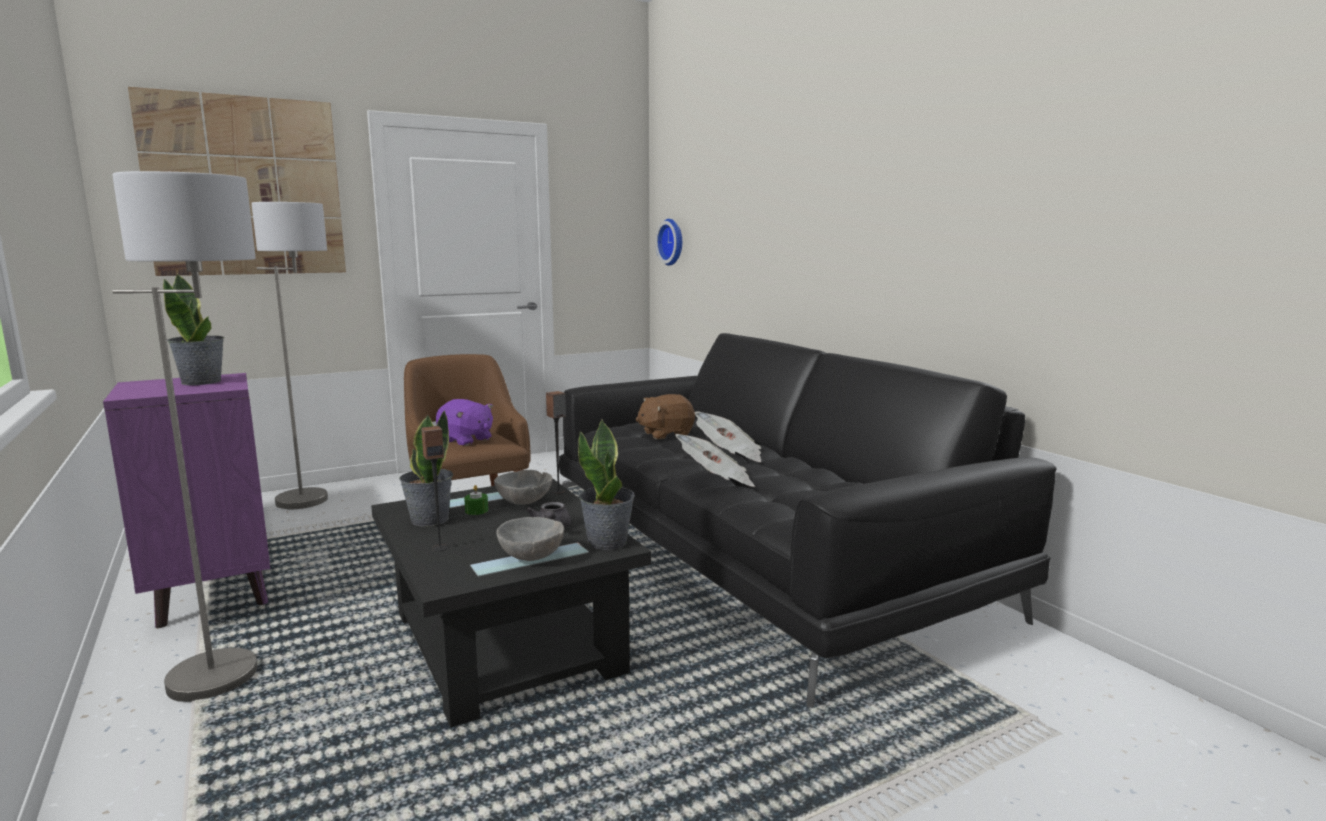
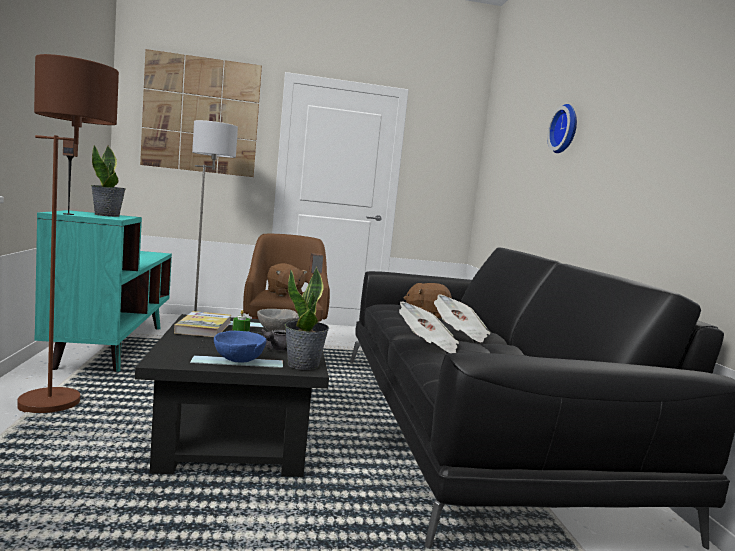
camera: 20 degrees right, 5 degrees down
(213, 565) = (112, 345): purple tv stand -> turquoise tv stand
(237, 678) = (62, 407): grey floor lamp -> brown floor lamp
(429, 519) = (204, 327): potted plant -> book
(440, 548) = (188, 343): speaker -> speaker (68, 214)
(465, 440) = (284, 293): purple plush toy -> brown plush toy
(532, 557) = (239, 361): grey bowl -> blue bowl
(672, 242) = (490, 182): wall clock -> wall clock (566, 129)

